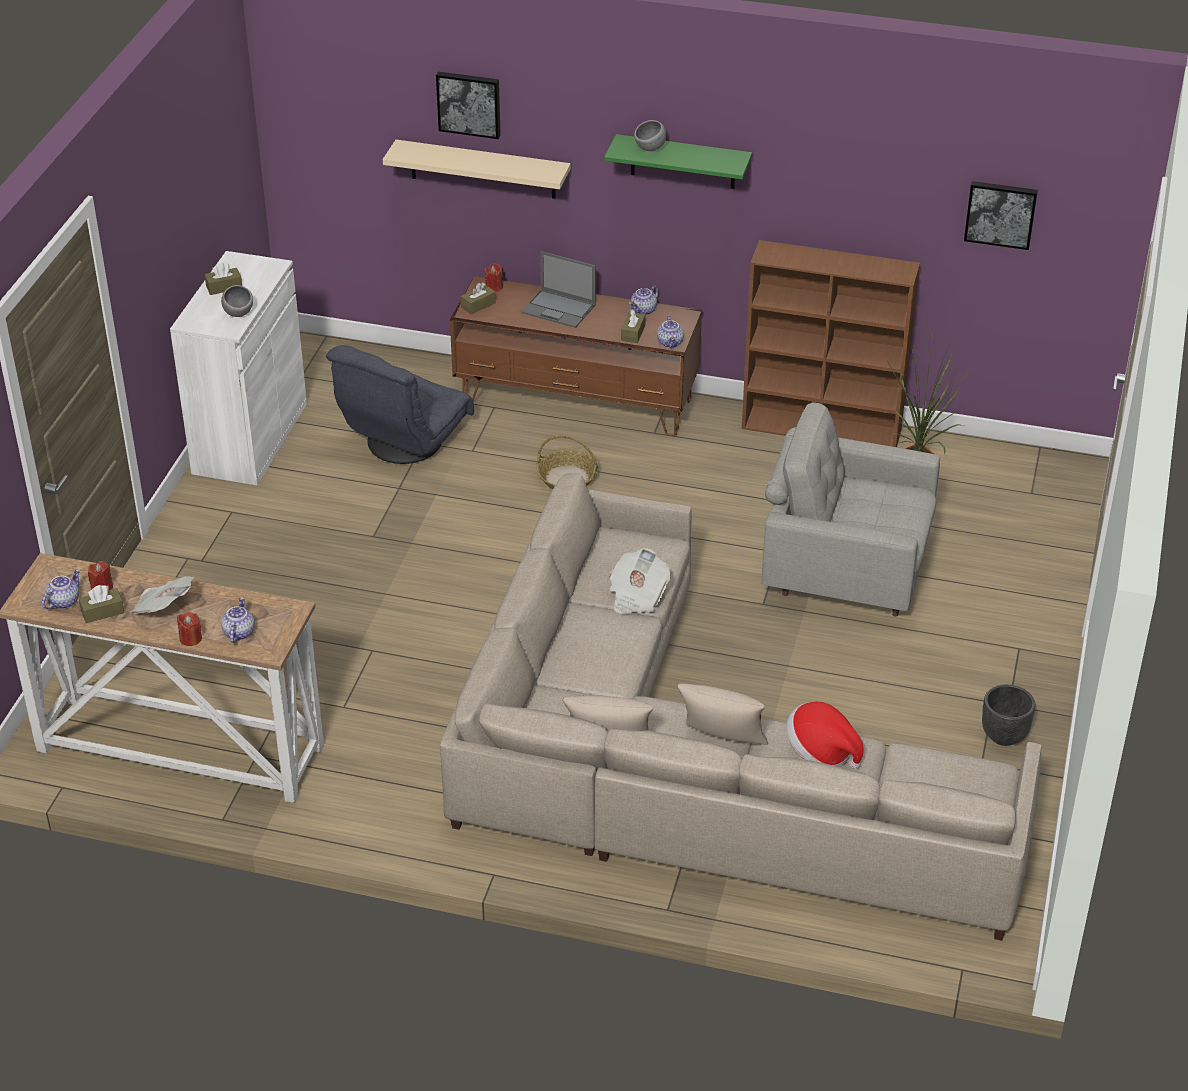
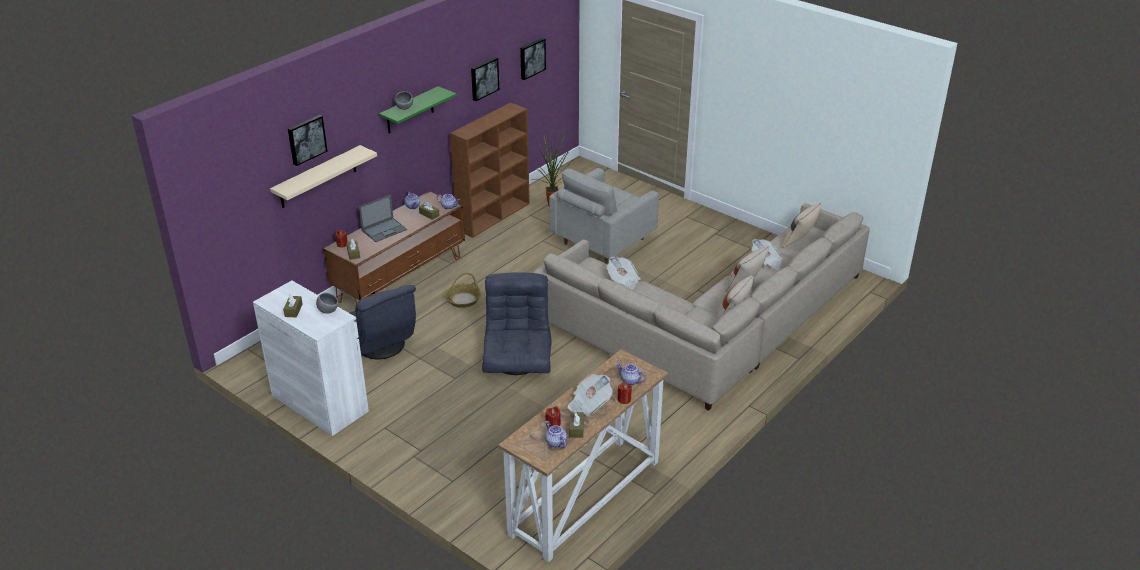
camera: 65 degrees left, 5 degrees down
(452, 583) = (518, 361): none -> grey armchair
(821, 751) = (766, 262): hat -> newspaper
(866, 191) = (483, 78): none -> picture
(927, 782) = (799, 242): none -> beige pillow
(1003, 737) = (738, 238): black planter -> none

